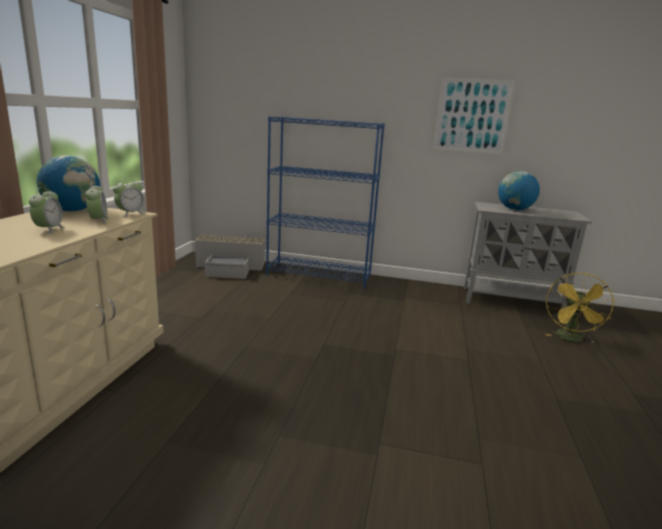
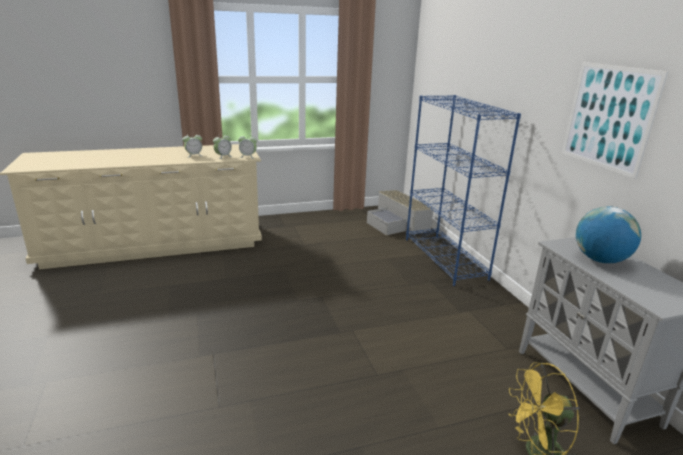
camera: 60 degrees right, 5 degrees up
(72, 210) = (235, 148): globe -> none

